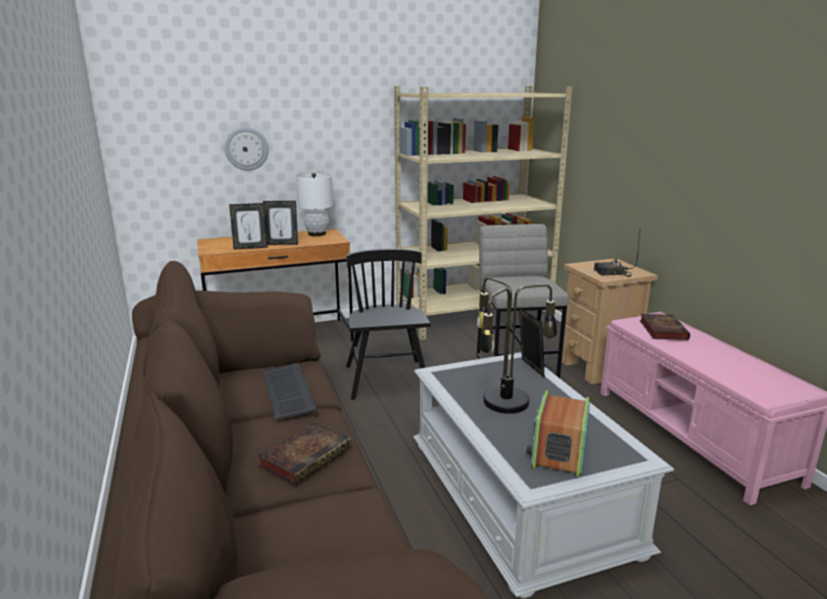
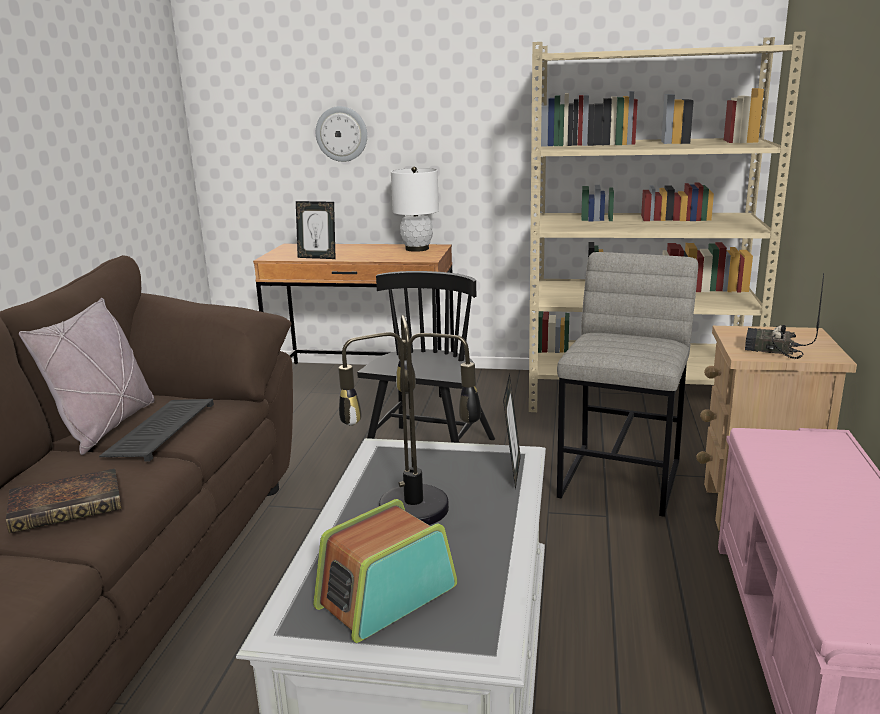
camera: 30 degrees right, 0 degrees up
(236, 399) = (107, 426): none -> purple pillow
(282, 244) = (358, 256): picture frame -> none
(662, 329) = (804, 459): book -> none

